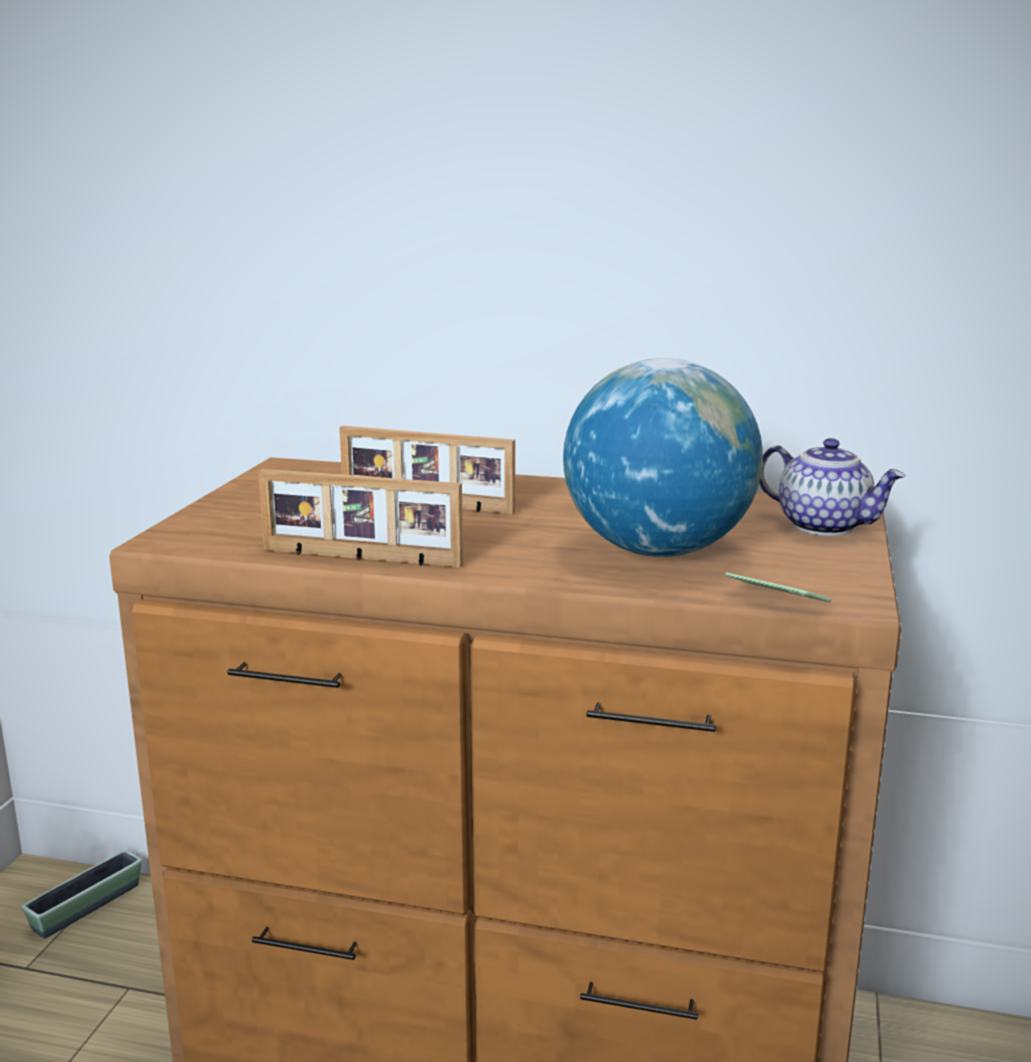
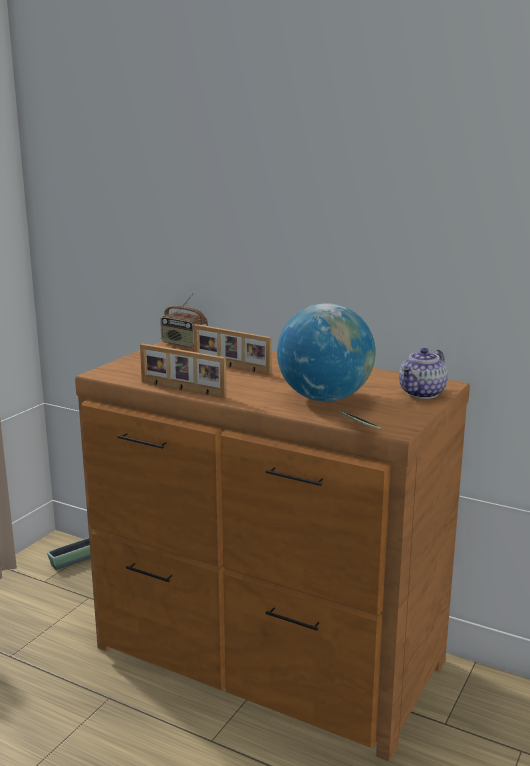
camera: 15 degrees right, 0 degrees up
(301, 470) = (184, 344): none -> radio
(825, 526) = (423, 394): teapot -> teapot turned 75 degrees clockwise

